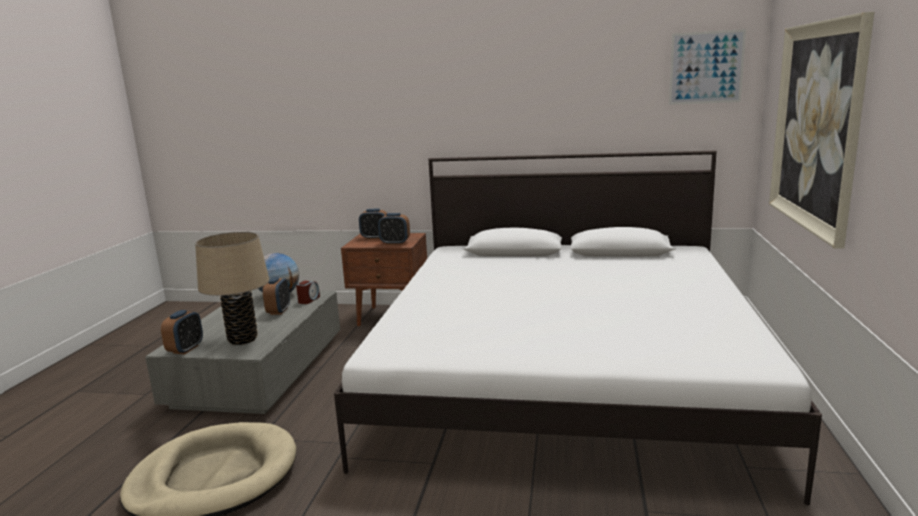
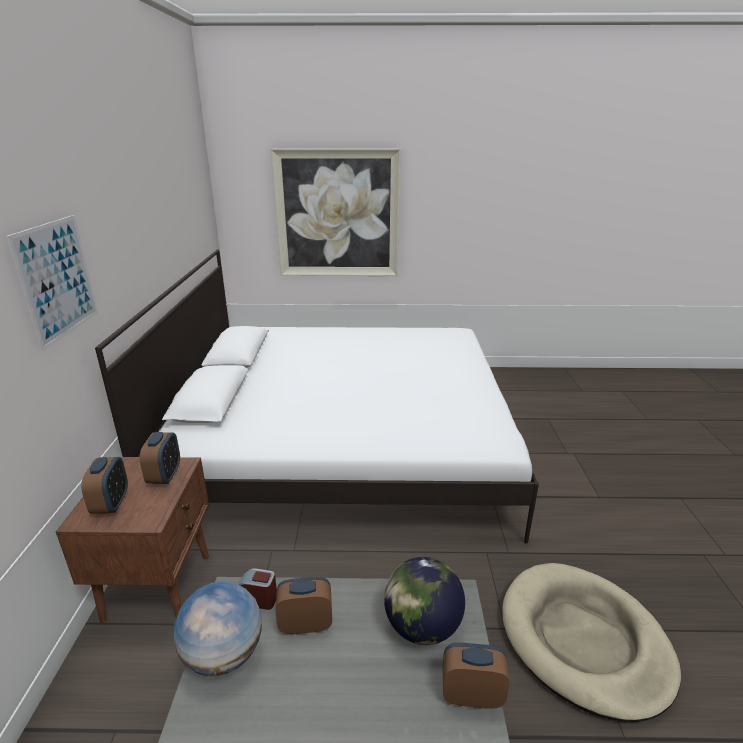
camera: 100 degrees left, 10 degrees up
(242, 339) = (421, 626): beige table lamp -> globe
(706, 67) = (197, 179): picture -> picture (58, 279)

